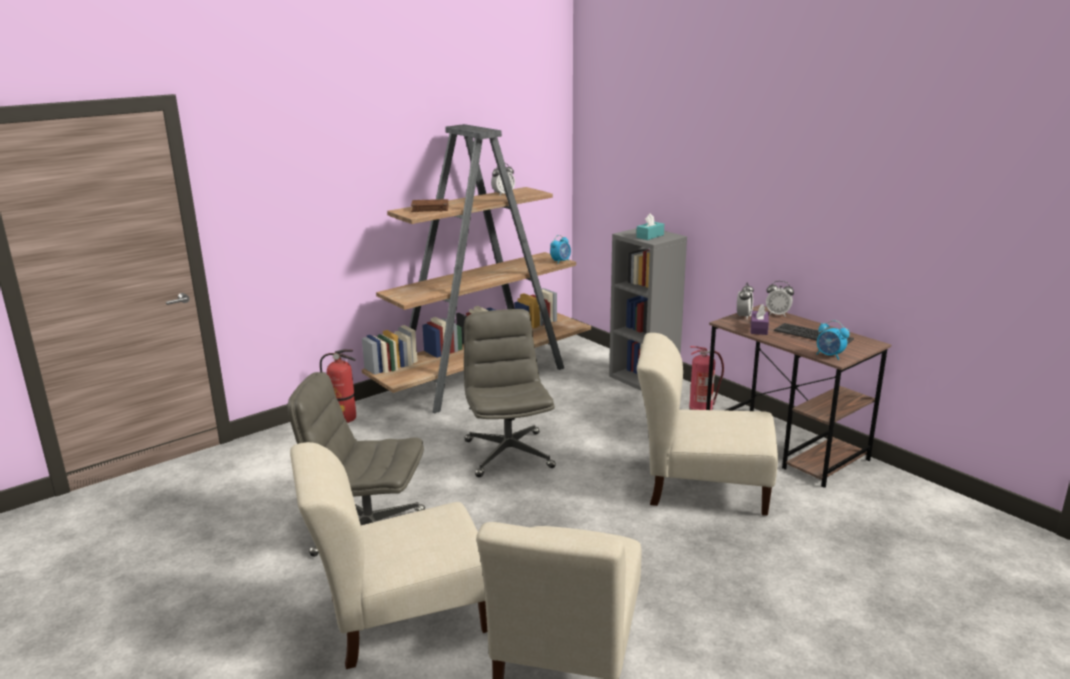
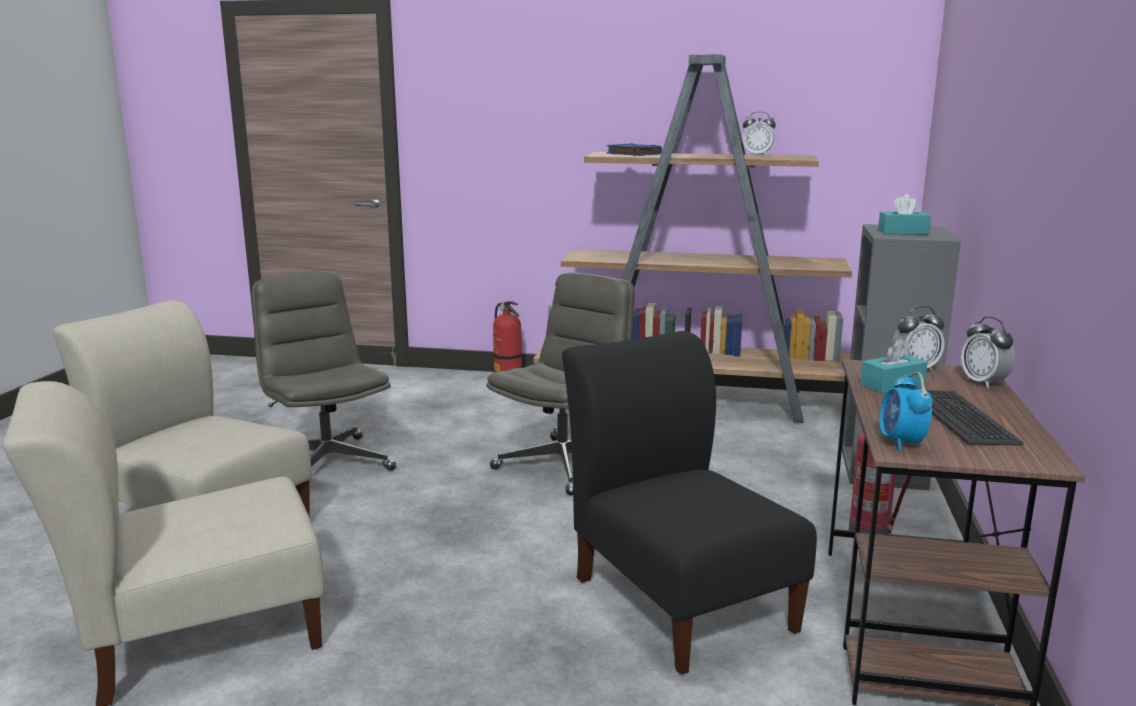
camera: 50 degrees right, 5 degrees down
(429, 208) = (633, 154): brown book -> blue book
(561, 261) = (832, 267): alarm clock -> none
(701, 487) = (678, 598): beige chair -> black chair
(759, 329) = (892, 385): purple tissue box -> turquoise tissue box

